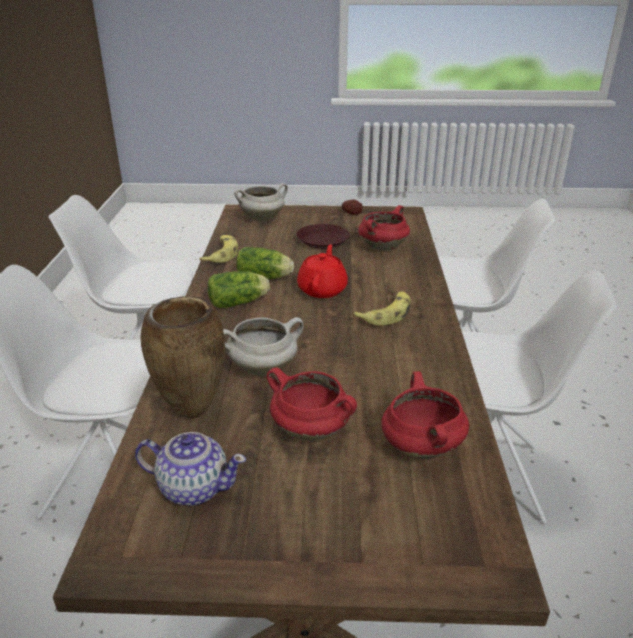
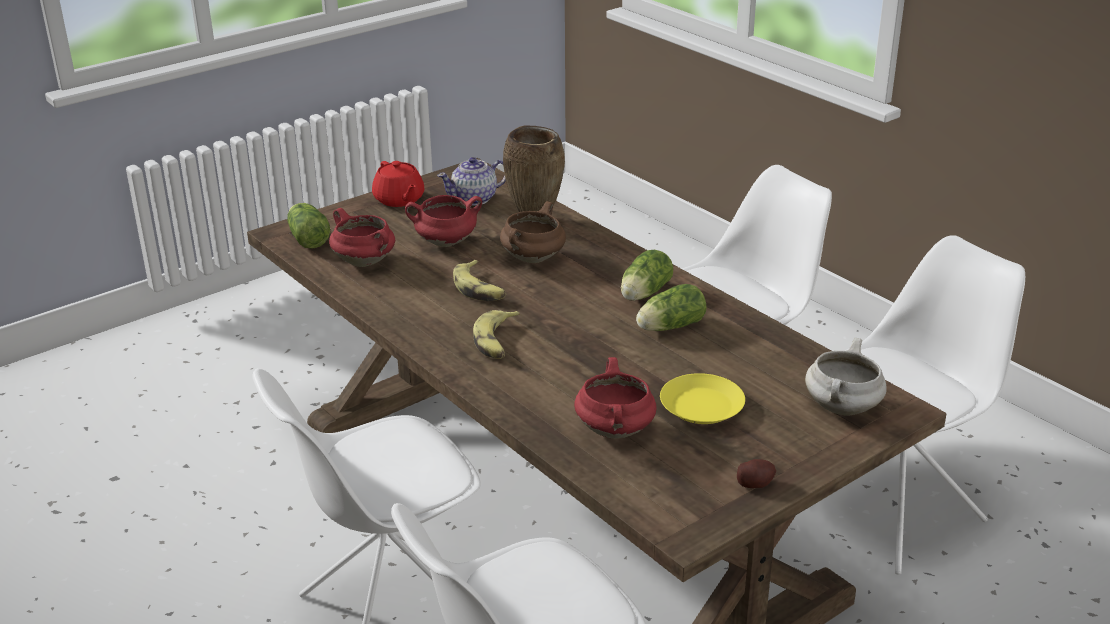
camera: 140 degrees right, 0 degrees up
(221, 254) = (767, 332): banana -> banana (479, 289)
(263, 368) = (533, 259): white cooking pot -> brown cooking pot
(322, 240) = (702, 406): brown plate -> yellow plate
(322, 289) = (593, 340): red teapot -> red teapot (399, 200)
(463, 533) = (307, 238): none -> lettuce

